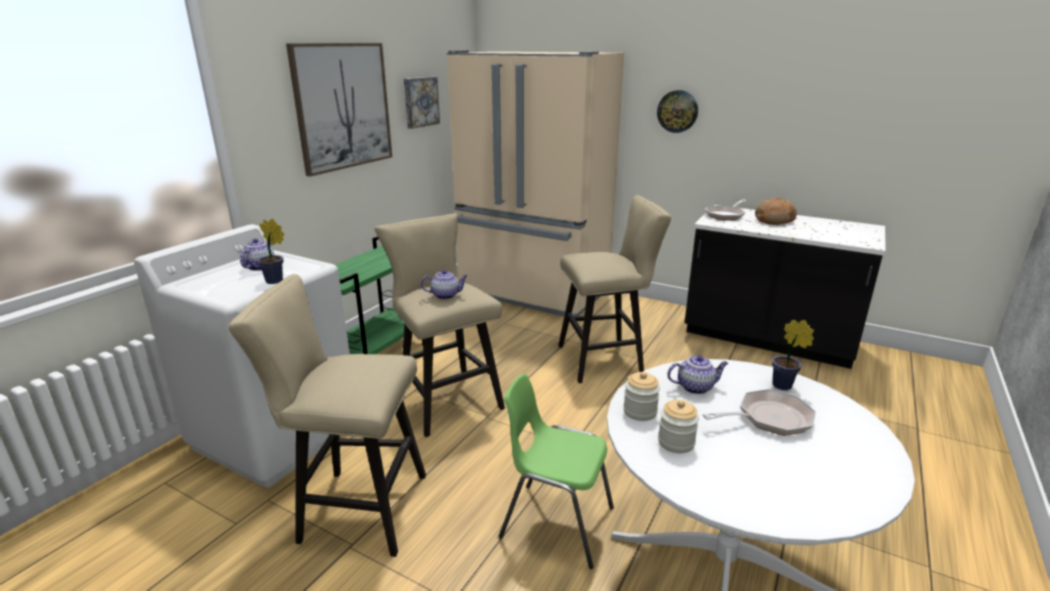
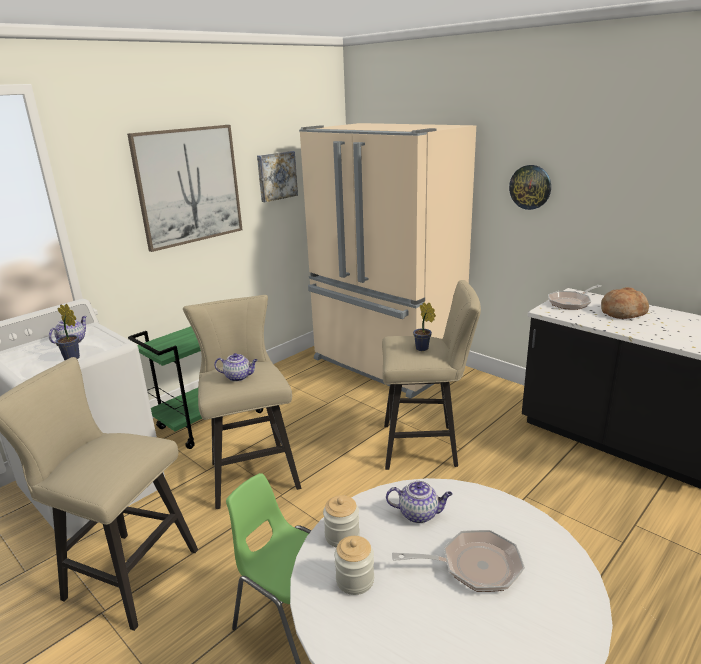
camera: 15 degrees right, 0 degrees up
(784, 386) = (519, 526): potted plant -> potted plant (423, 349)

